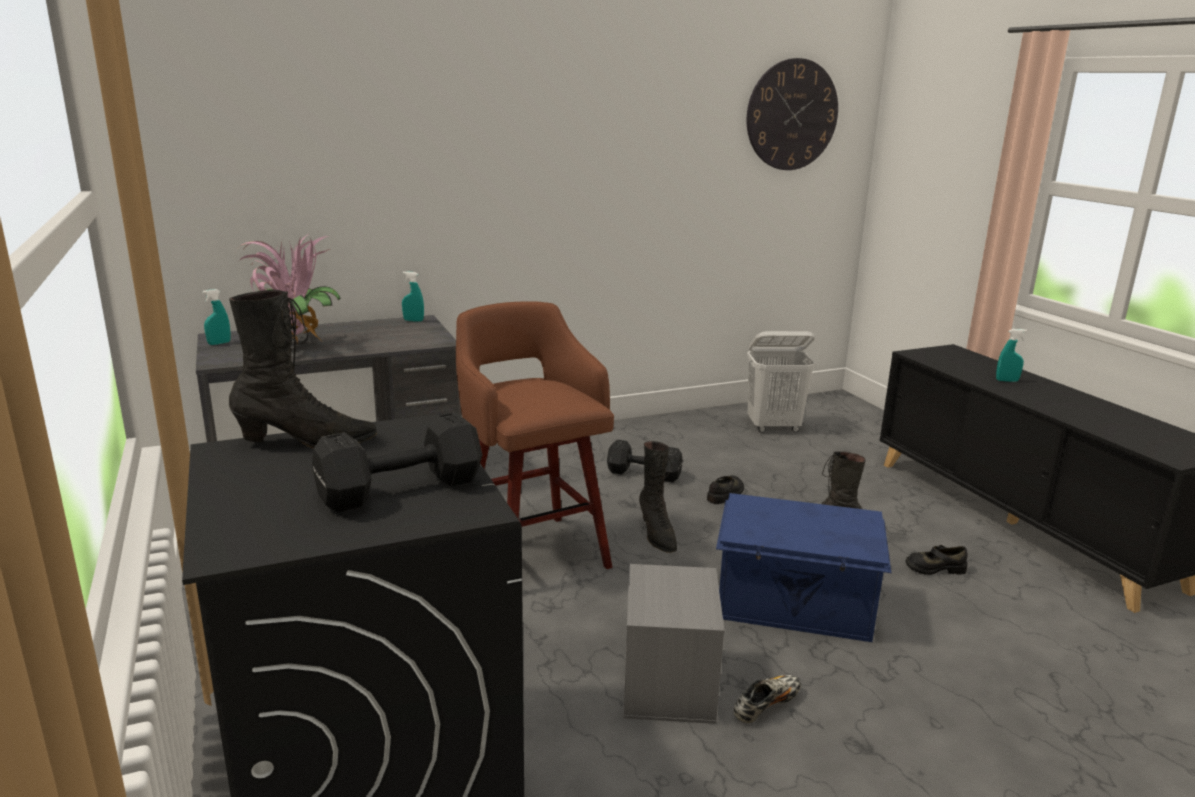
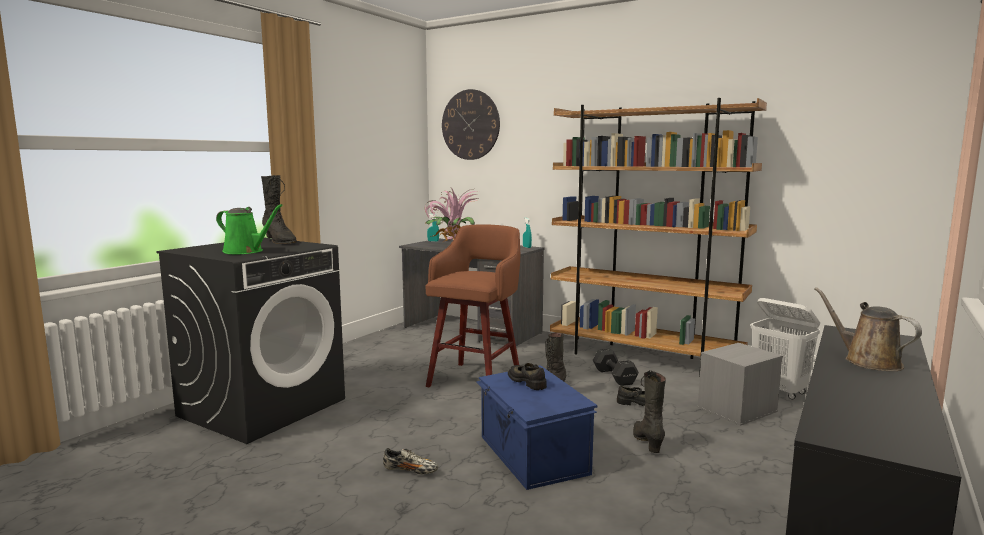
camera: 55 degrees right, 10 degrees down
(396, 489) = (246, 251): black dumbbell -> green watering can
(613, 437) = (643, 357): none -> brown bookcase
(670, 685) = (399, 441): grey storage box -> grey storage box (737, 410)
(792, 115) = (848, 117): wall clock -> wall clock (470, 125)
(934, 568) = (676, 494): black shoe -> black shoe (527, 381)
(1007, 381) = (867, 361): turquoise spray bottle -> brown watering can

